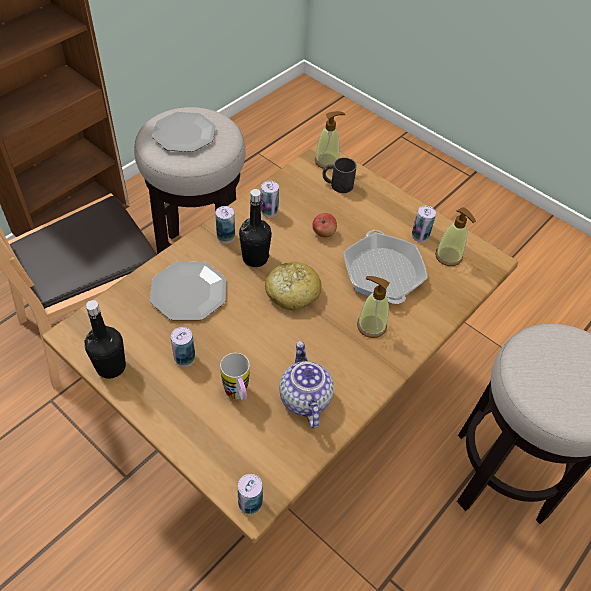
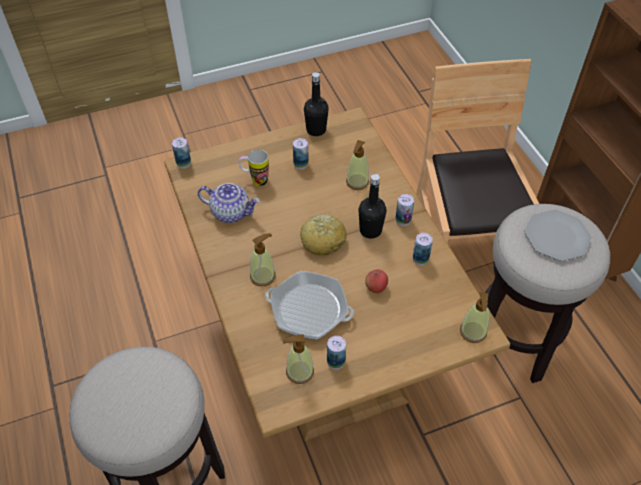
camera: 120 degrees right, 0 degrees up
(188, 292) = (357, 182): plate -> soap dispenser
(337, 184) = (434, 325): black mug -> none

